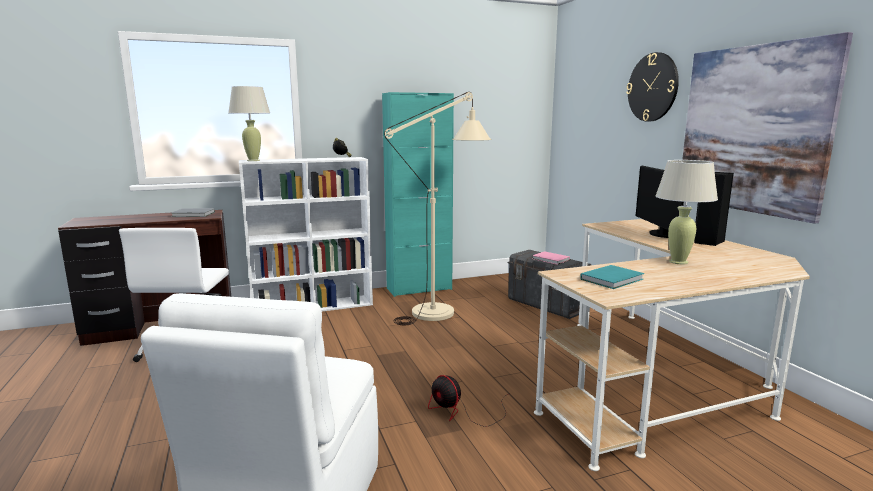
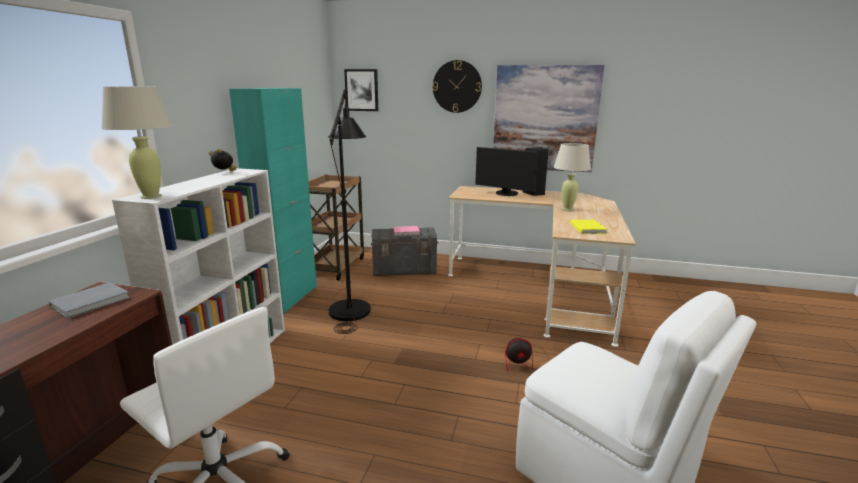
camera: 55 degrees left, 5 degrees up
(443, 310) = (351, 305): beige floor lamp -> black floor lamp
(498, 282) = (335, 266): none -> brown cart
(572, 98) = (362, 90): none -> picture
(613, 279) = (588, 228): turquoise book -> yellow book

